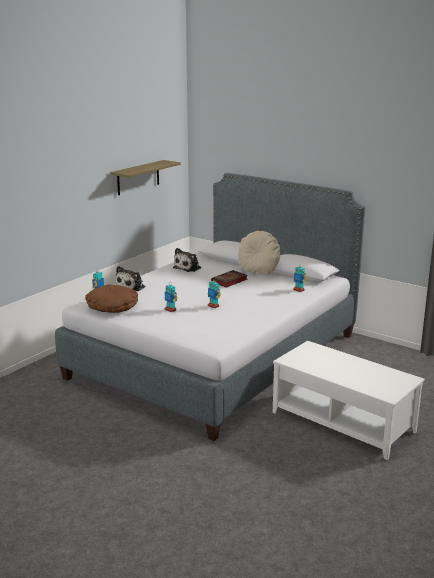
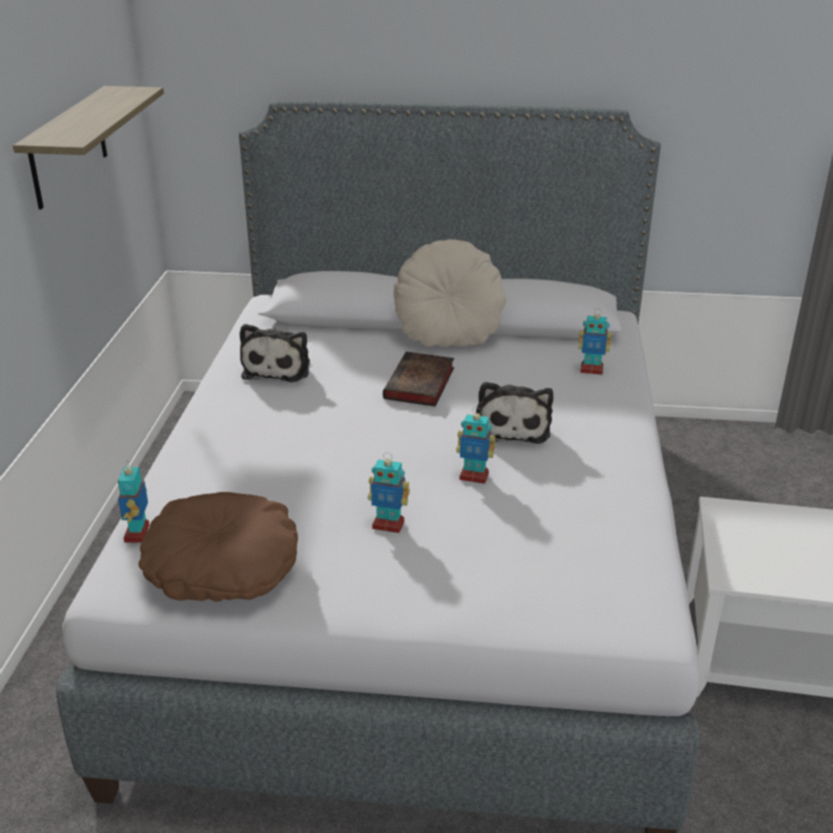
camera: 30 degrees left, 10 degrees up
(131, 287) = (202, 474): plush toy -> plush toy (512, 427)

